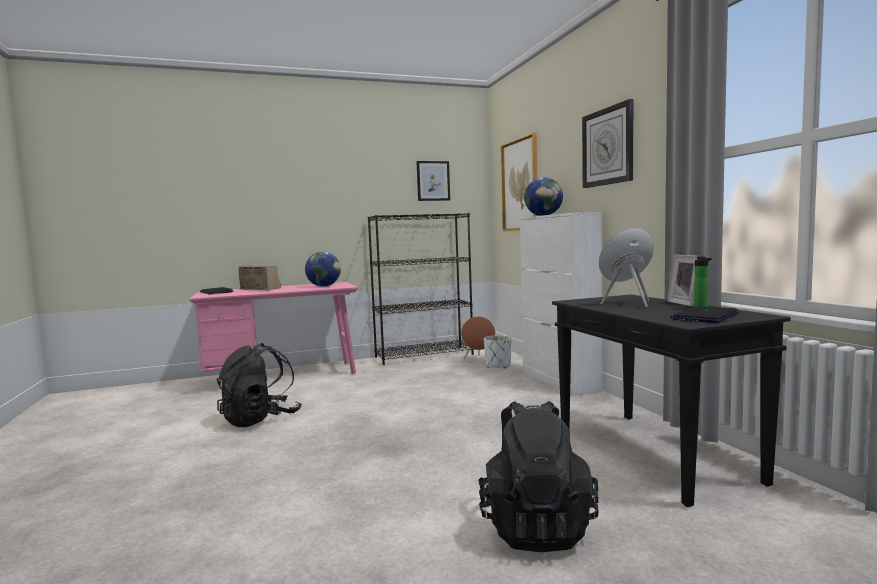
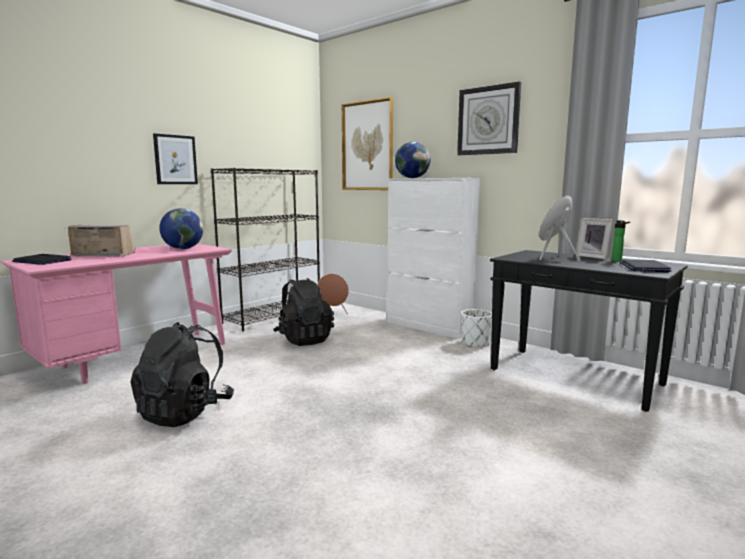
camera: 30 degrees left, 5 degrees up
(433, 181) = (272, 133): picture -> picture (175, 160)
(498, 365) = (358, 319): white planter -> white planter (475, 343)
(536, 527) = (586, 453): black backpack -> black backpack (304, 340)

